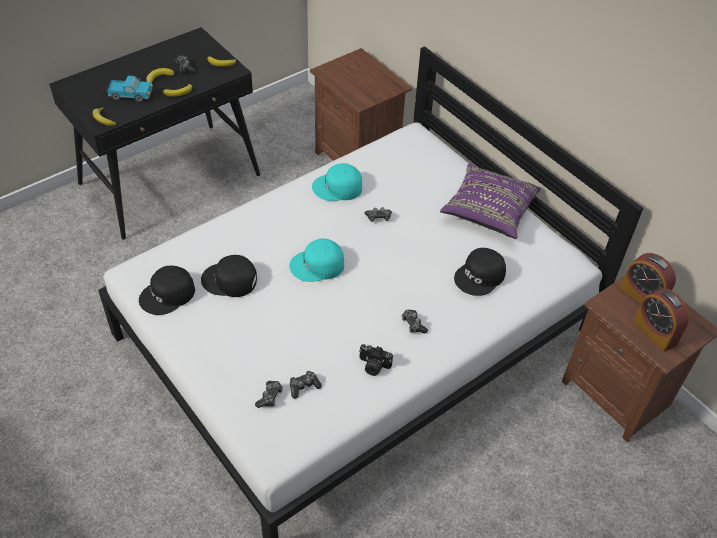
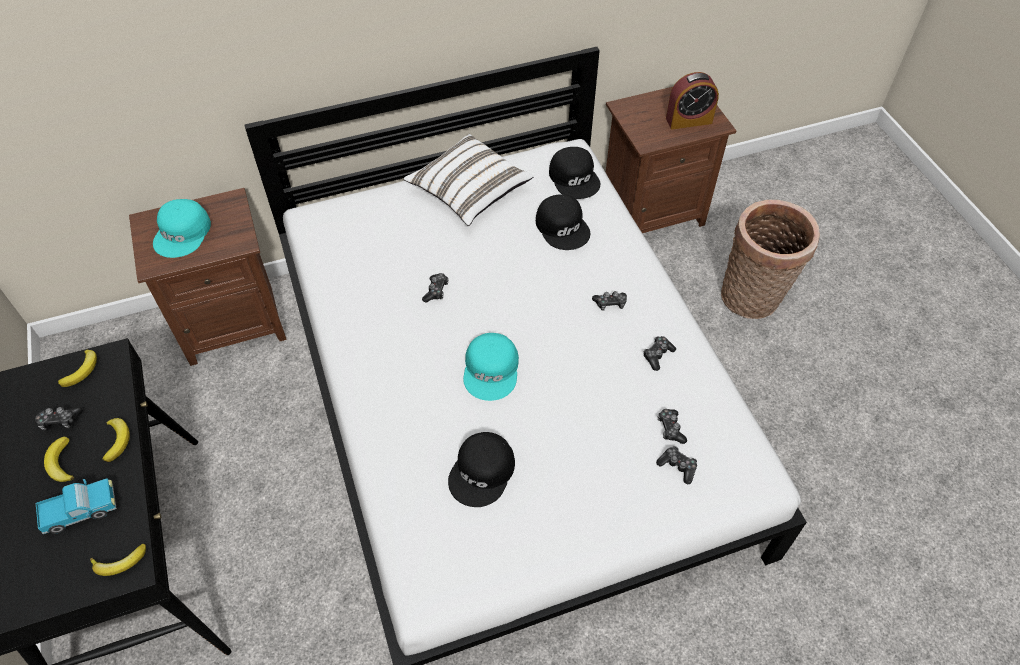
camera: 70 degrees left, 5 degrees up
(131, 95) = (82, 511): toy truck -> toy truck turned 45 degrees clockwise
(168, 295) = (482, 553): black cap -> black cap (575, 178)
(338, 188) = (368, 317): turquoise cap -> turquoise cap (183, 233)
(373, 366) = (657, 355): camera -> game controller
(489, 211) = (469, 192): purple pillow -> white pillow
(553, 500) = (753, 299): none -> basket
(642, 295) = (643, 112): alarm clock -> none

